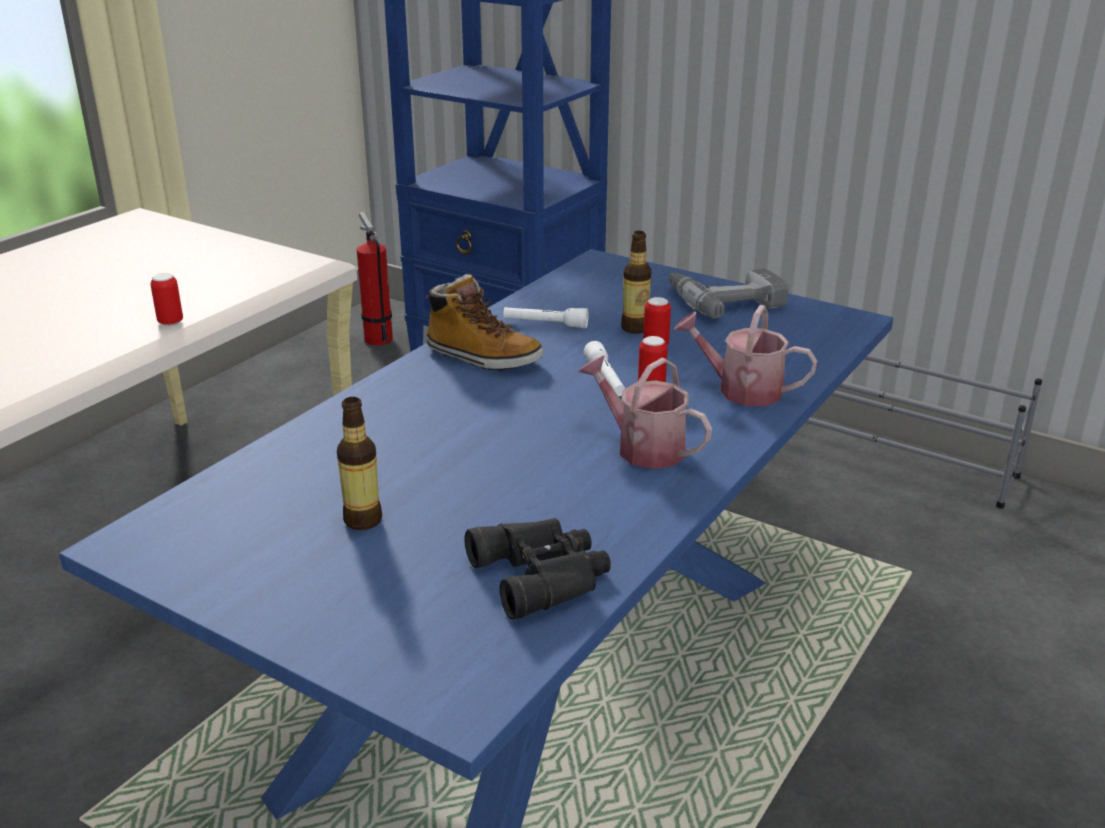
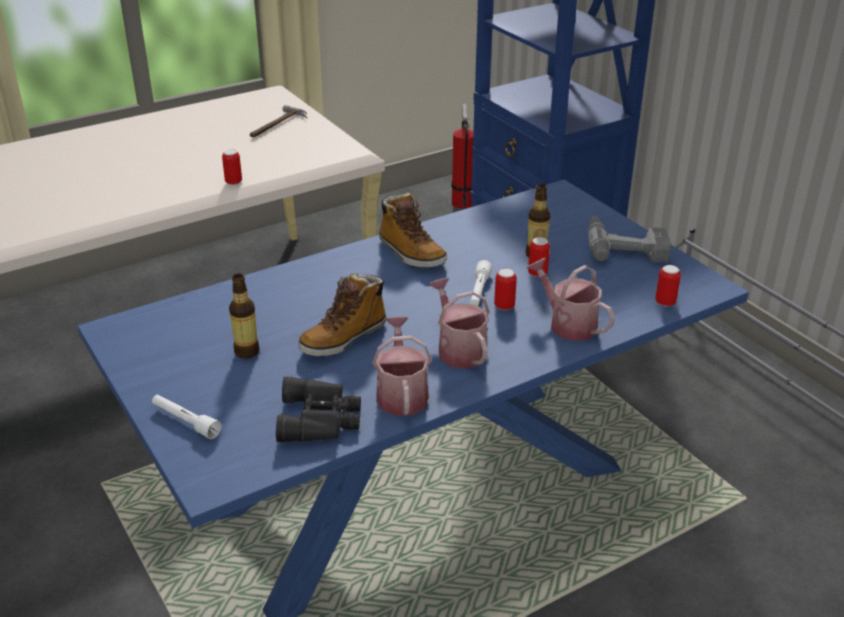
camera: 25 degrees right, 5 degrees up
(177, 250) = (276, 126): none -> hammer
(484, 470) = (344, 338): none -> boot
(545, 324) = (475, 237): white flashlight -> white flashlight (185, 422)
(620, 515) = (401, 393): none -> watering can
(822, 345) = (665, 302): none -> can

